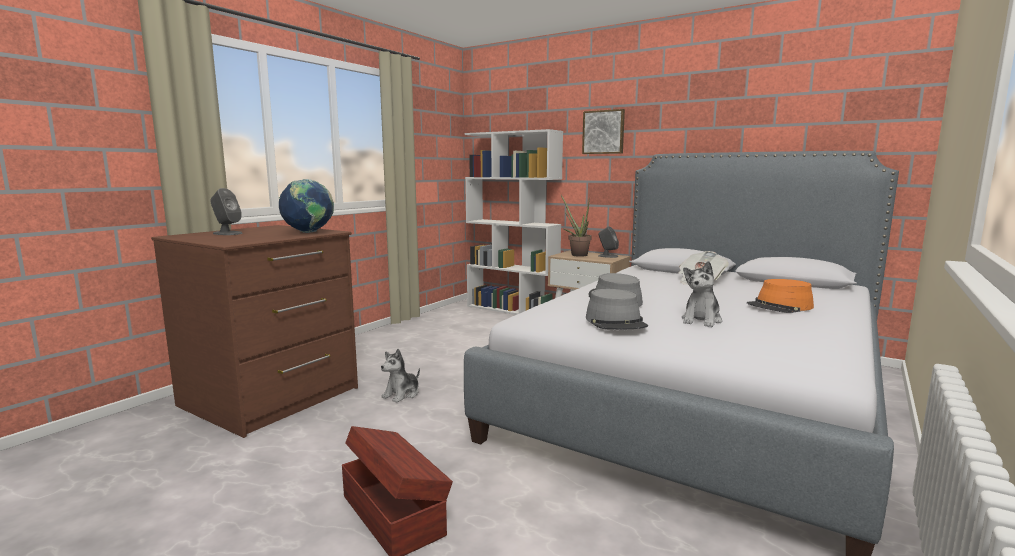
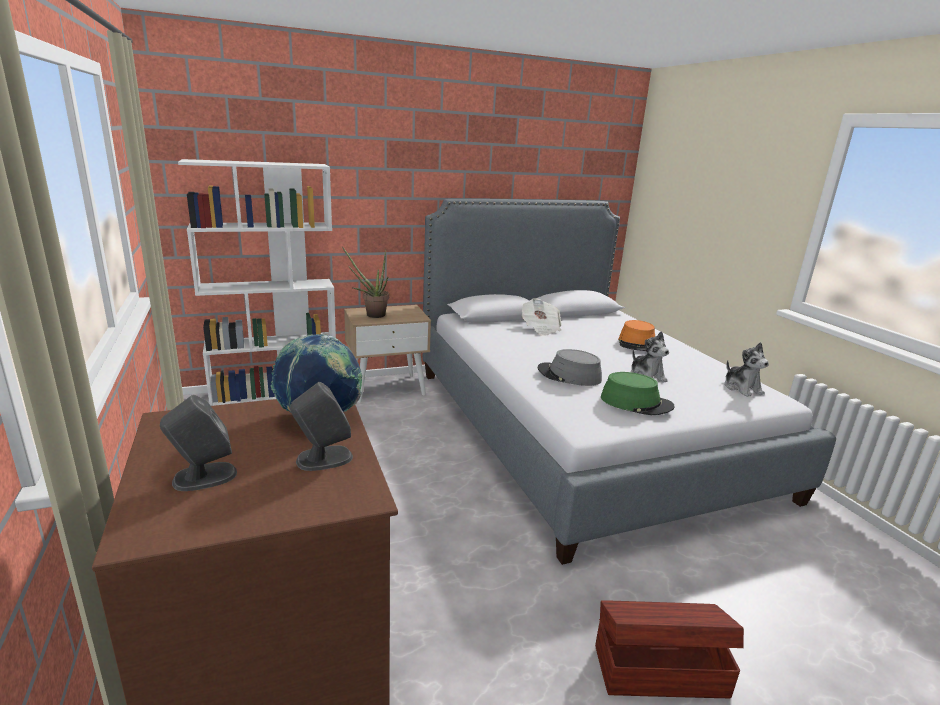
camera: 55 degrees left, 10 degrees up
(402, 394) = (409, 563): plush toy -> plush toy (742, 388)
(603, 132) = (378, 169): picture -> none
(607, 256) = (402, 310): grey speaker -> grey speaker (323, 458)
(616, 322) = (636, 402): grey hat -> green hat

